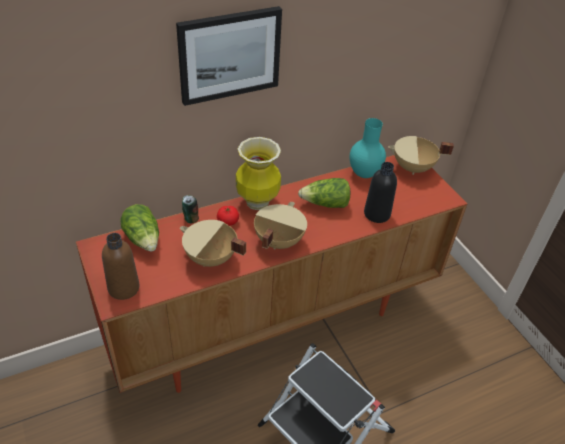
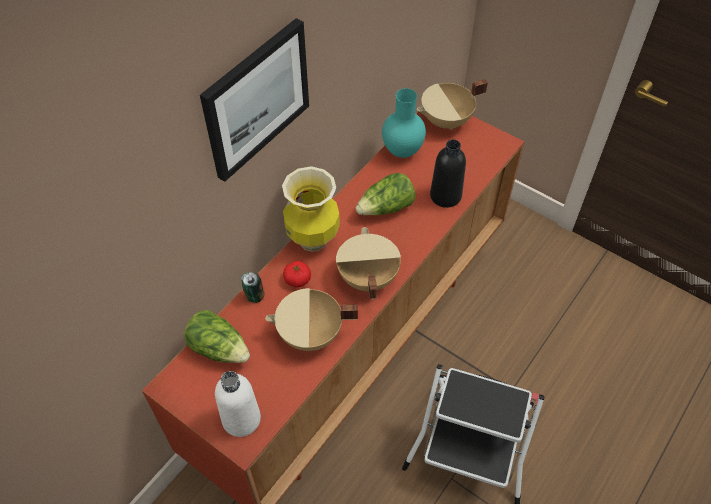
camera: 25 degrees left, 10 degrees up
(123, 288) = (241, 419): brown bottle -> white bottle

